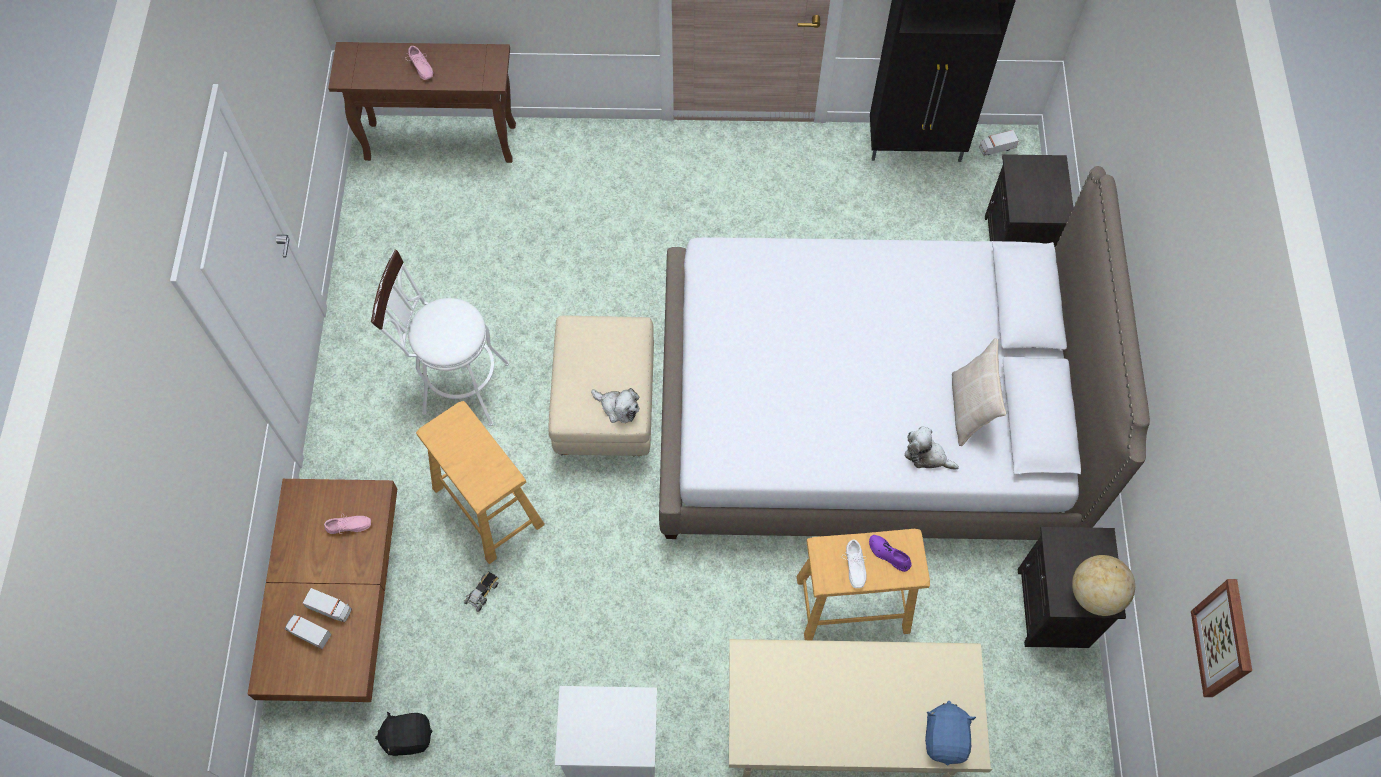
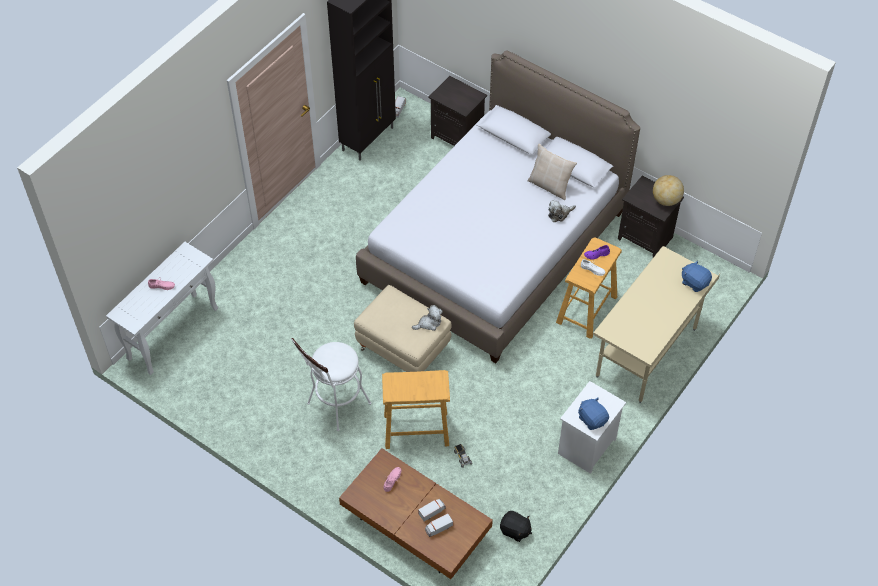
camera: 55 degrees left, 10 degrees down
(408, 737) = (515, 530): black plush toy -> black plush toy turned 90 degrees counterclockwise
(442, 142) = (173, 333): brown console table -> white console table
(588, 734) = (592, 419): none -> blue plush toy
(1224, 639) = (743, 137): picture -> none

